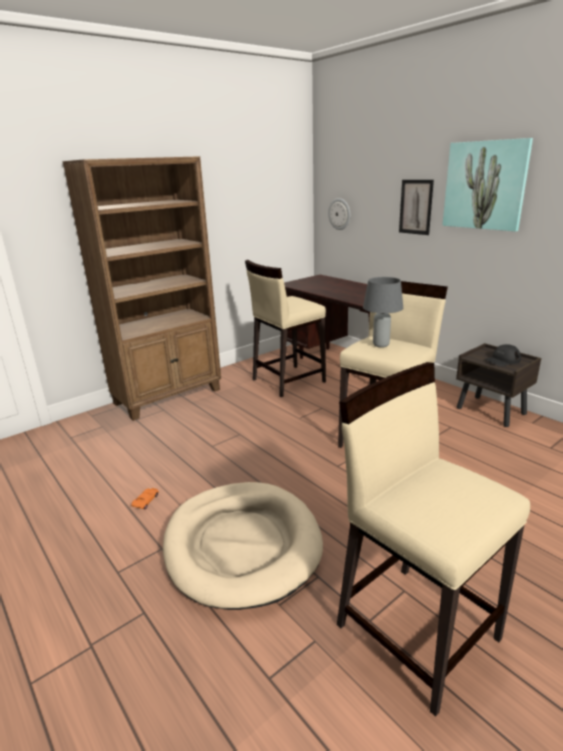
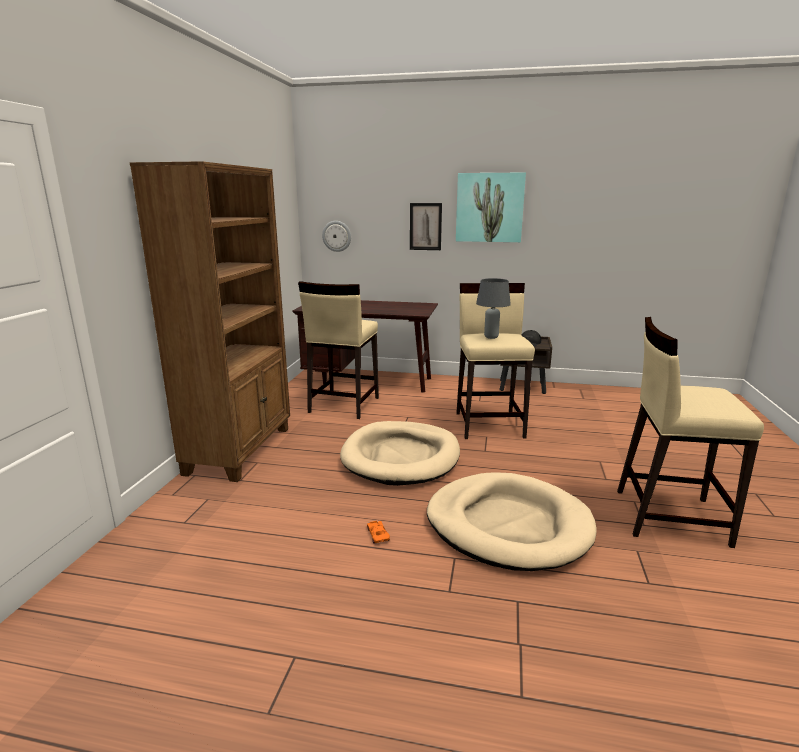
camera: 40 degrees left, 5 degrees down
(259, 443) = (401, 457): none -> beige dog bed

